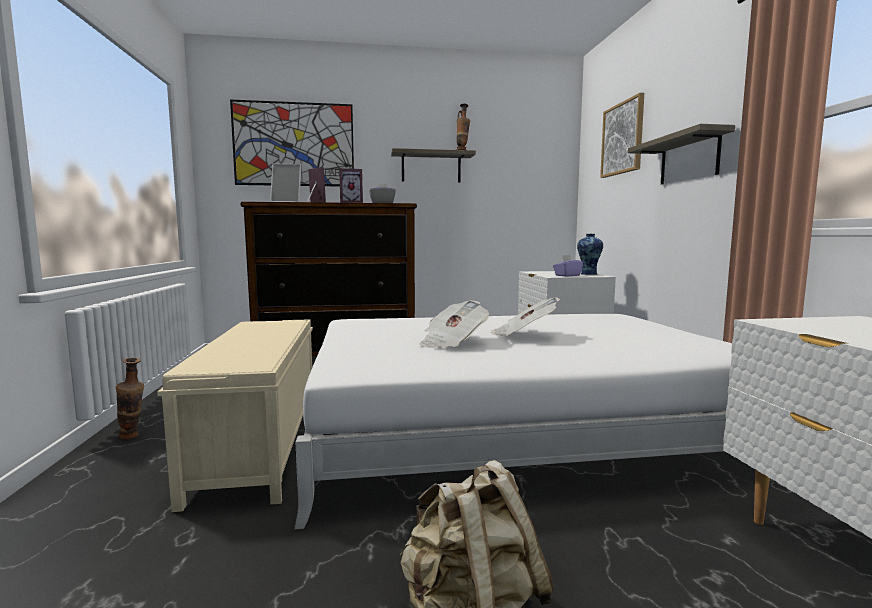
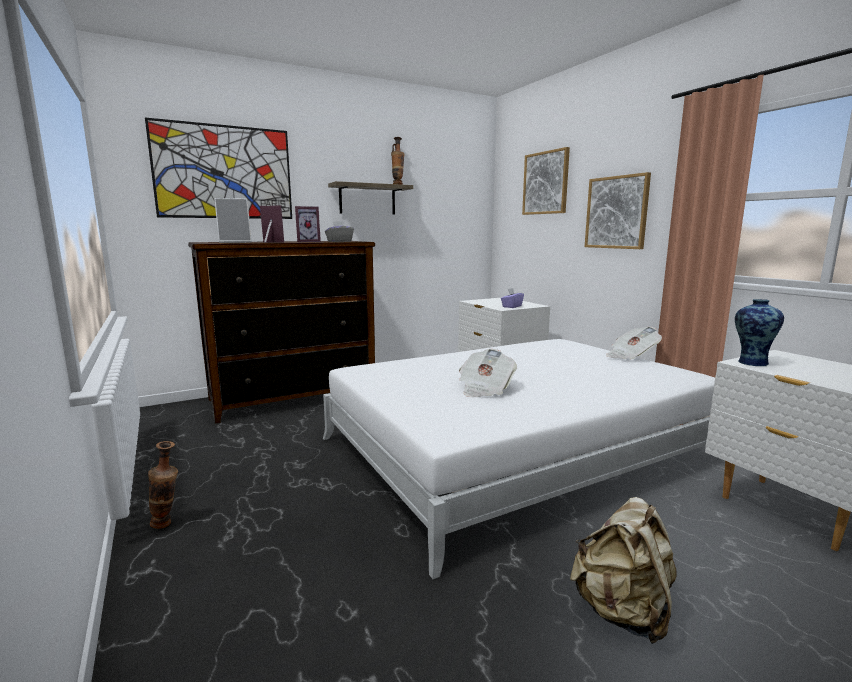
camera: 20 degrees left, 5 degrees up
(260, 443) = (314, 505): beige bench -> none
(523, 335) = (530, 373): newspaper -> newspaper (631, 356)
(589, 274) = (524, 303): vase -> vase (751, 362)
(689, 159) = (616, 212): shelf -> picture

